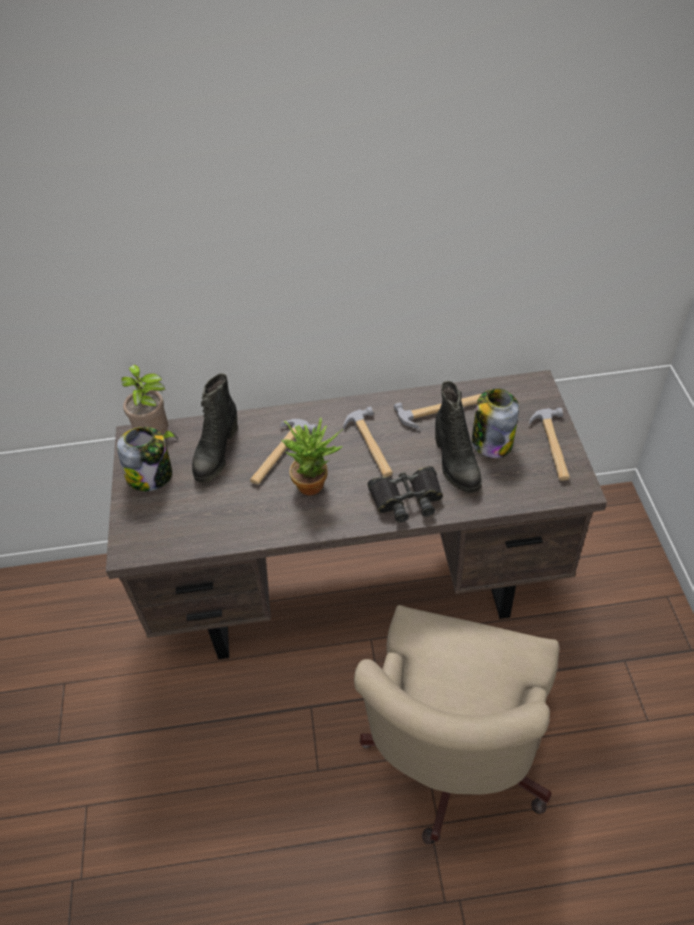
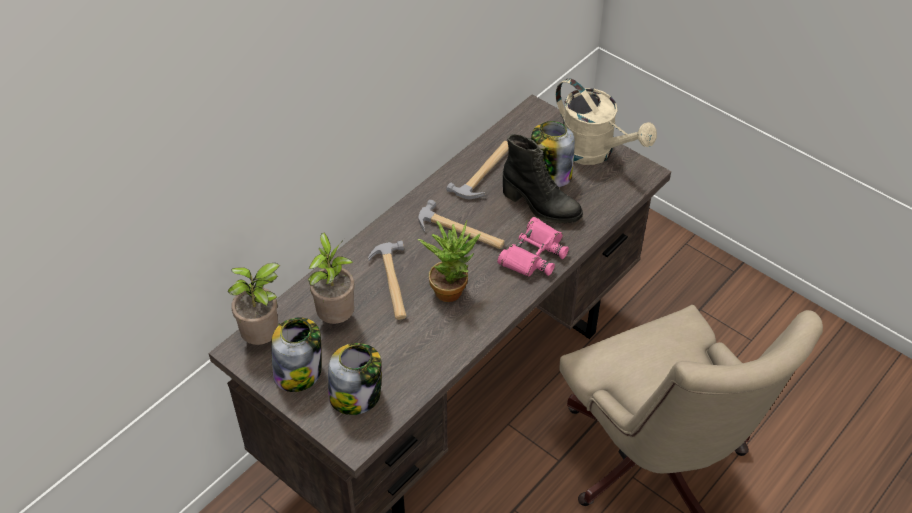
camera: 45 degrees left, 0 degrees up
(166, 518) = (356, 395): none -> jar
(216, 453) = (336, 316): black boot -> potted plant
(407, 498) = (534, 254): black binoculars -> pink binoculars
(552, 446) = (595, 152): hammer -> beige watering can

